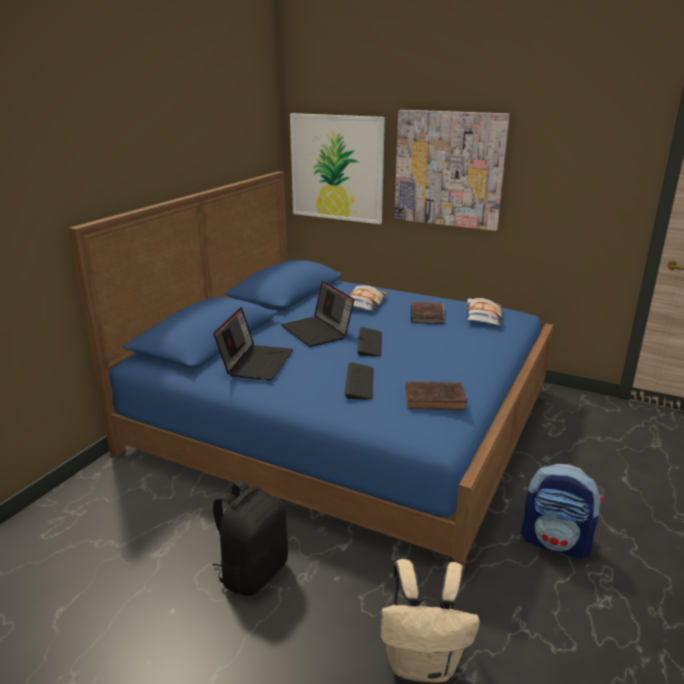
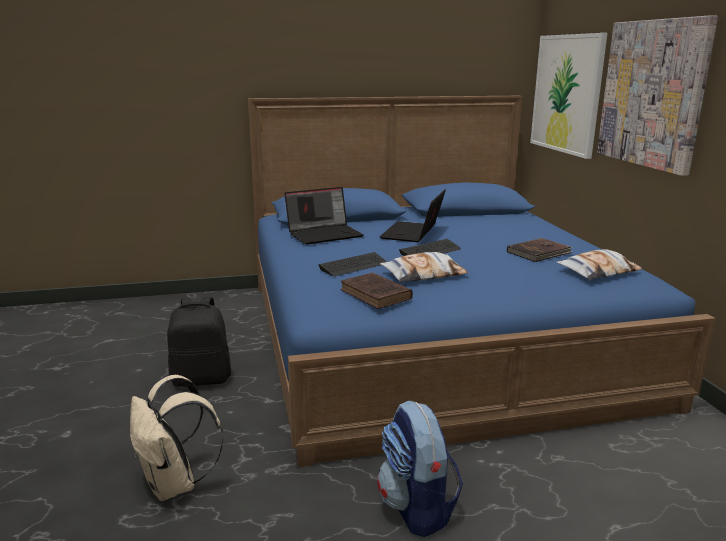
camera: 50 degrees right, 5 degrees down
(364, 303) = (504, 230): pillow -> pillow (423, 274)

